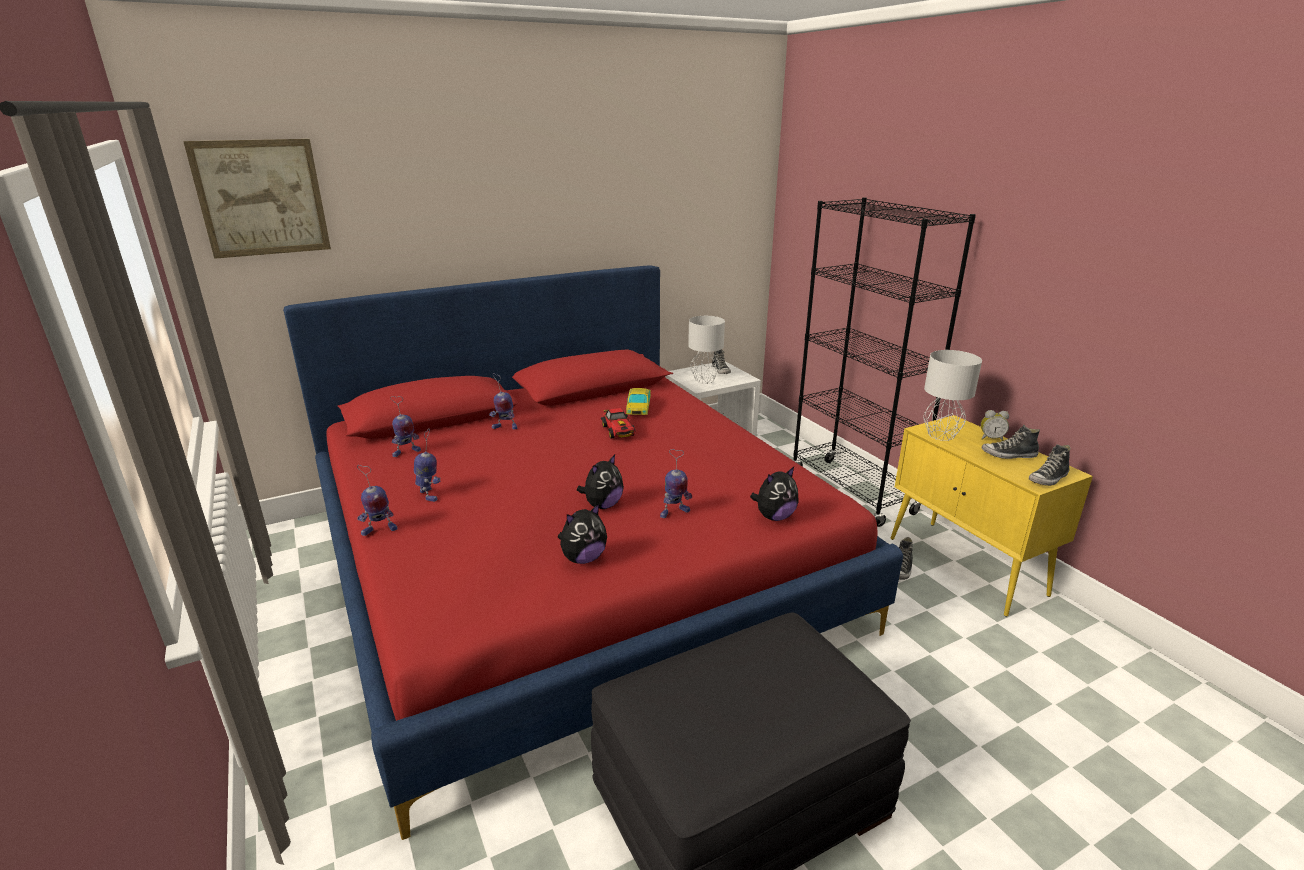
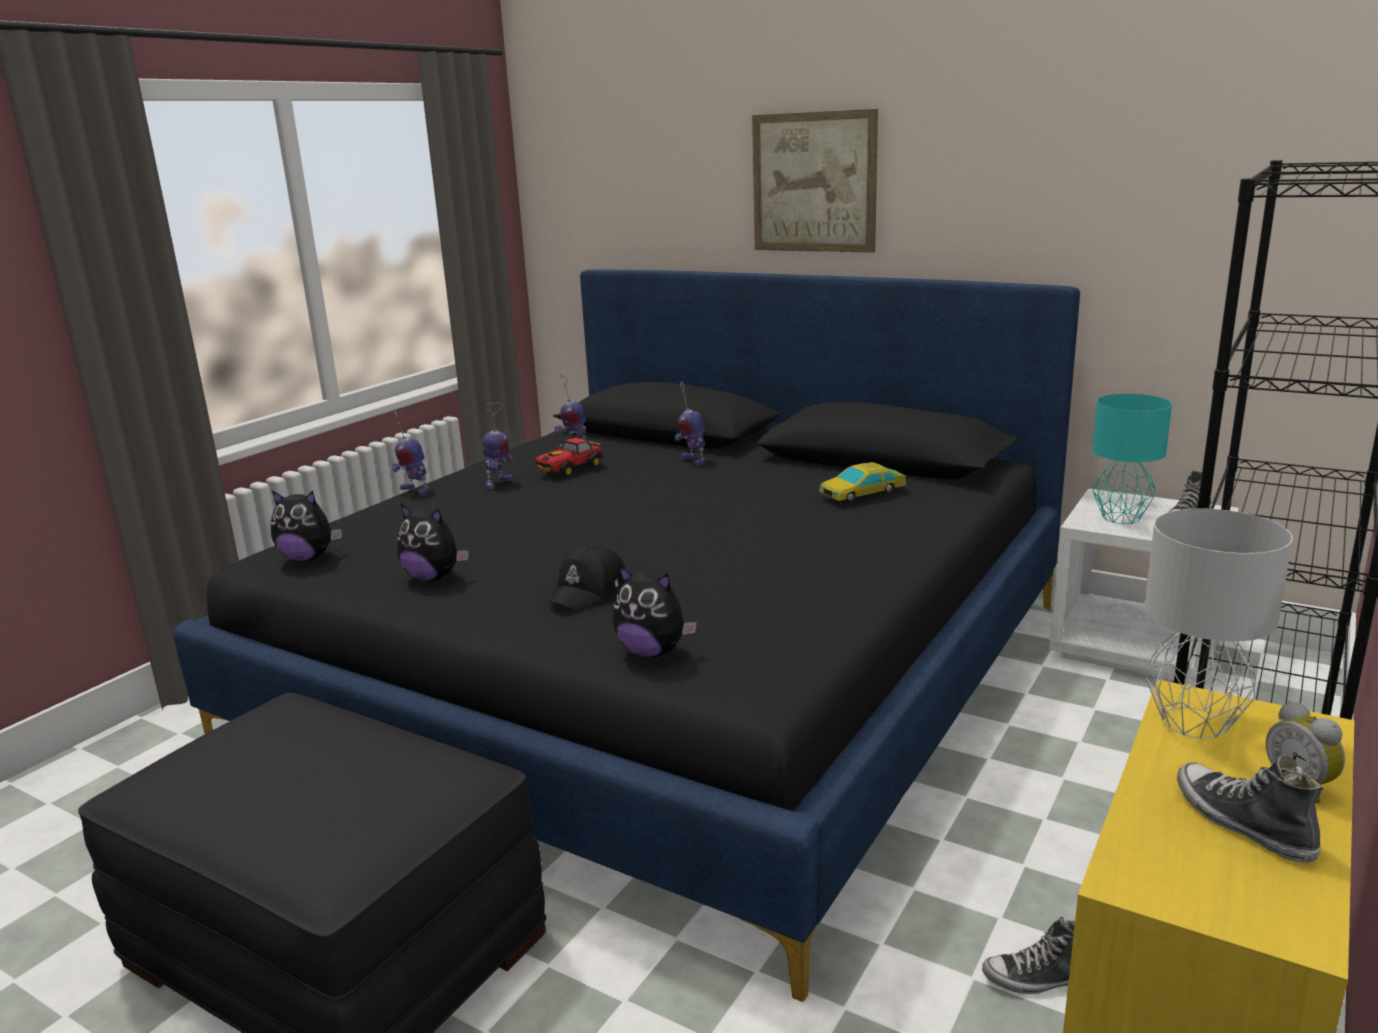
camera: 60 degrees right, 5 degrees down
(261, 198) = (595, 149): picture -> picture (814, 182)
(573, 567) = (671, 673): red bed -> black bed
(602, 505) = (567, 554): plush toy -> plush toy (308, 558)
(618, 432) = (767, 505): toy car -> toy car (569, 469)
(674, 513) = (589, 591): toy robot -> black cap
(704, 380) = (1119, 517): grey table lamp -> turquoise table lamp
(1048, 479) = (1191, 898): shoe -> none

